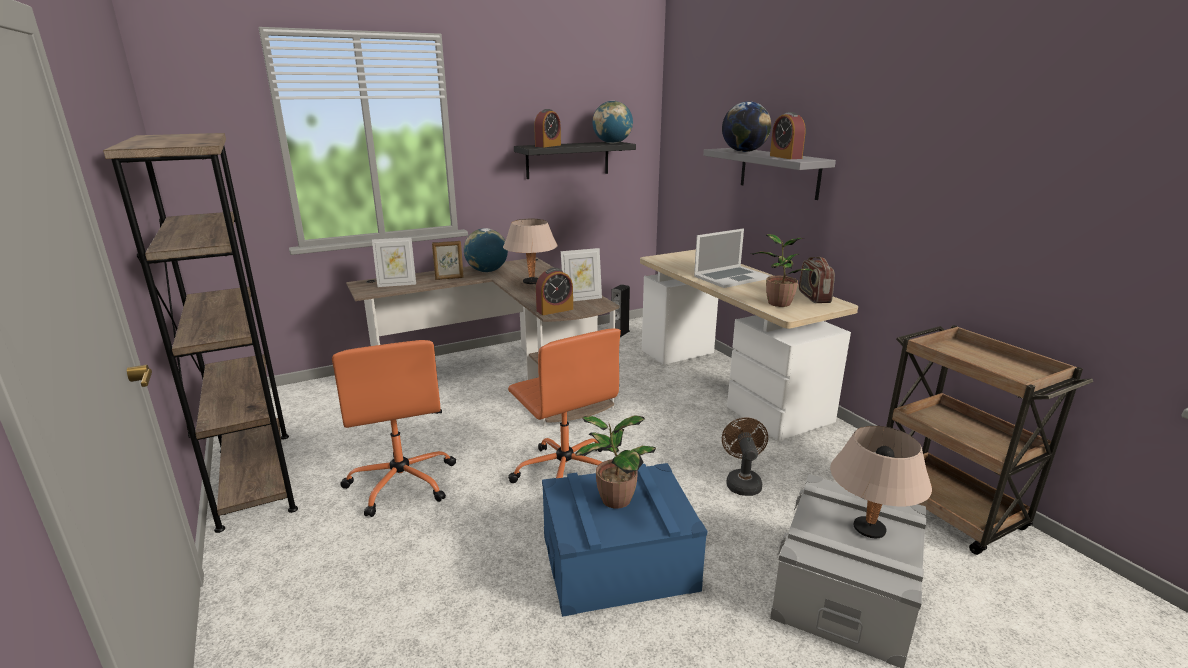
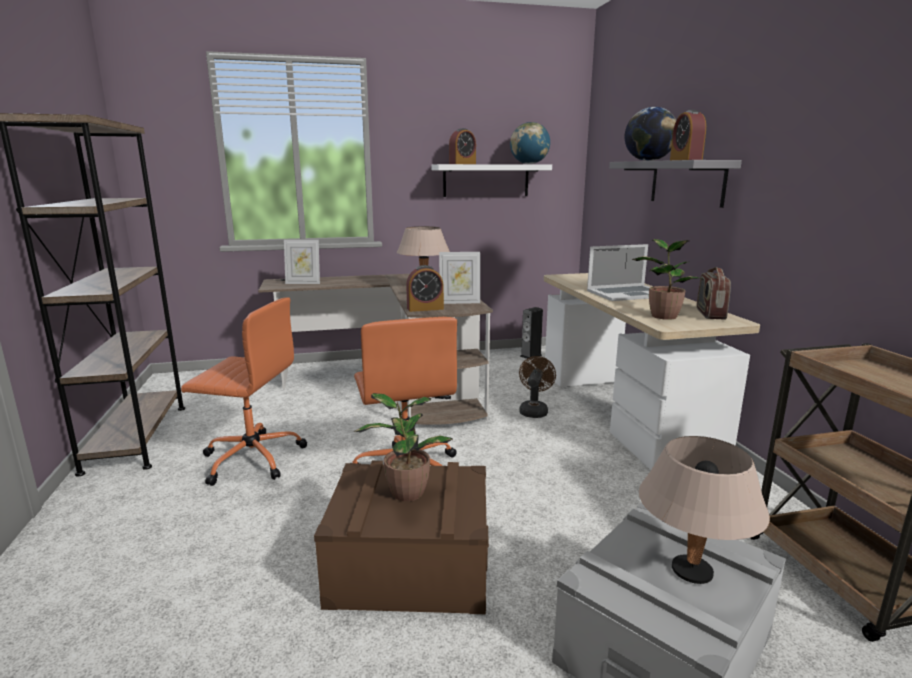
camera: 15 degrees right, 5 degrees down
(402, 482) = (251, 458): orange office chair -> orange office chair turned 75 degrees counterclockwise
(449, 278) = (352, 281): picture frame -> none
(487, 271) = (391, 278): globe -> none
(568, 160) = (486, 180): black shelf -> white shelf
(618, 562) = (410, 566): blue storage box -> brown storage box
(742, 482) = (591, 508): brown fan -> brown fan (534, 410)

